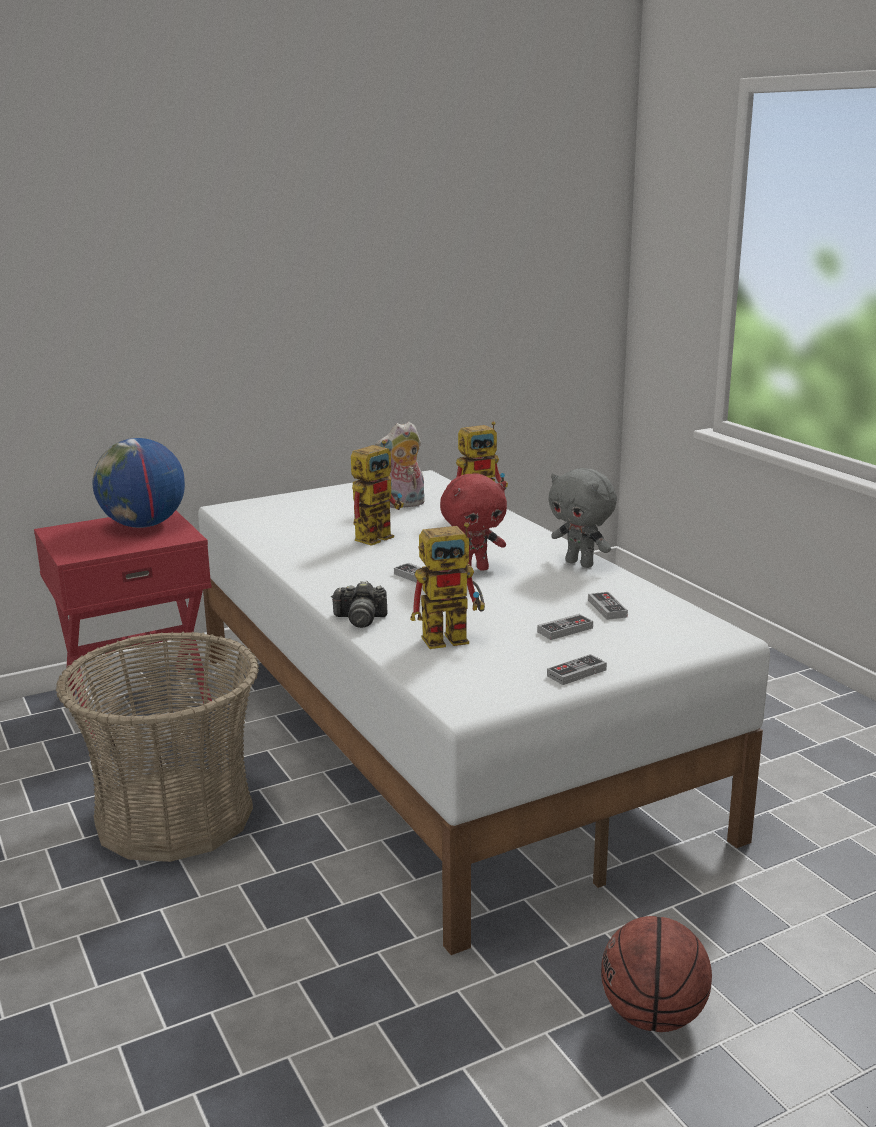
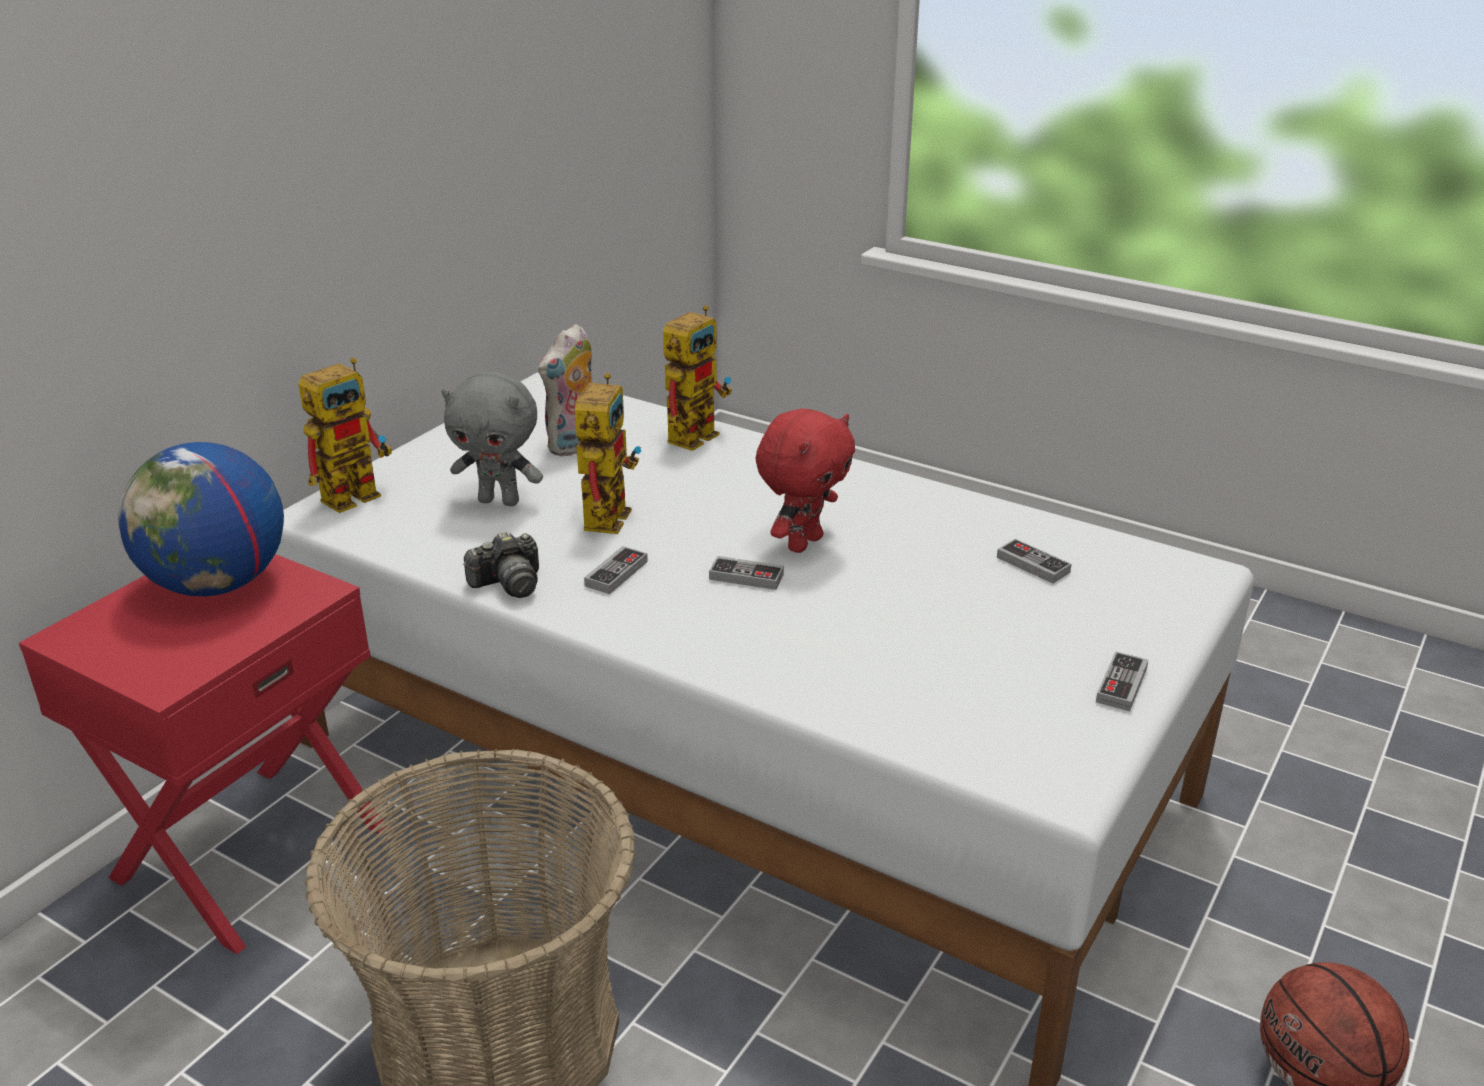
camera: 30 degrees left, 10 degrees up
(360, 619) = (760, 678): camera -> camera (508, 584)
(454, 637) = (914, 671): toy robot -> toy robot (358, 492)
(565, 630) = (1027, 616): game controller -> game controller (616, 573)
(580, 563) = (918, 496): grey plush toy -> grey plush toy (500, 501)

